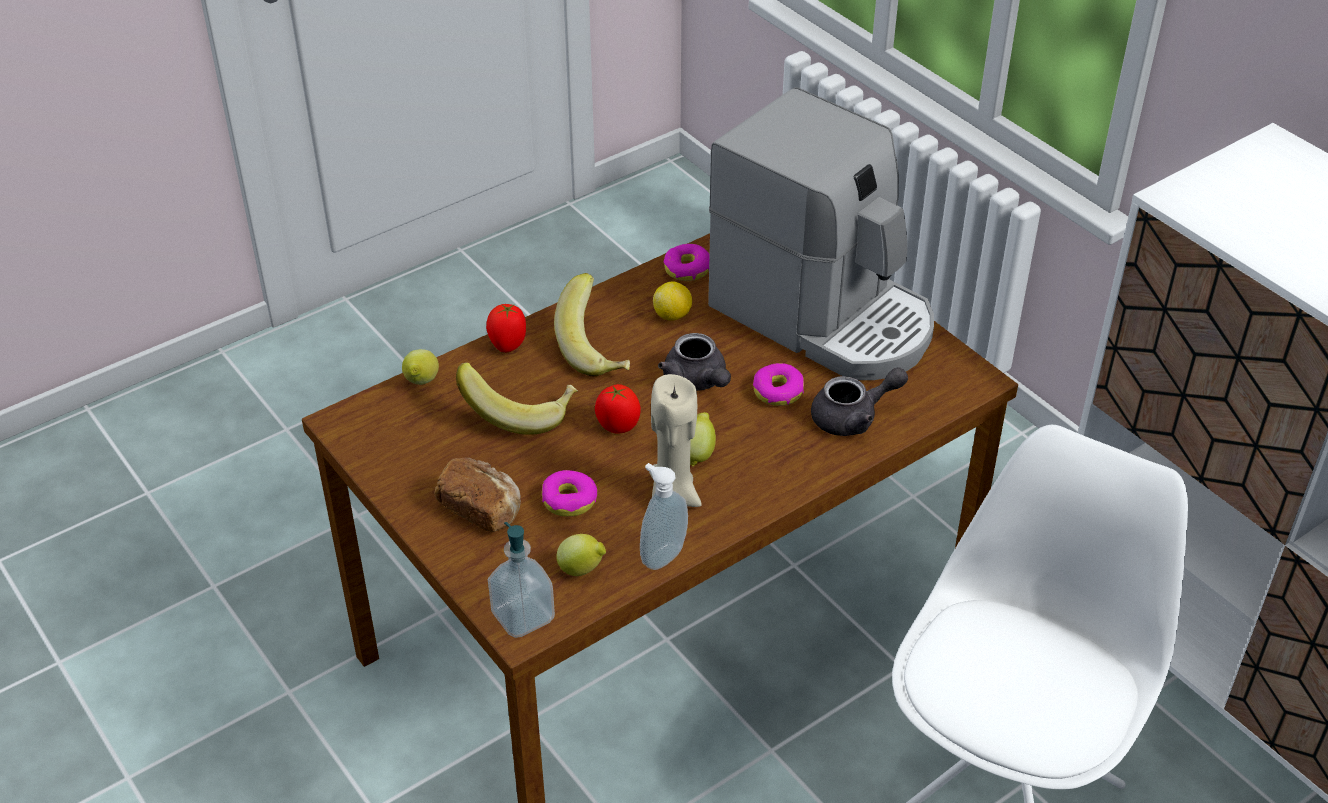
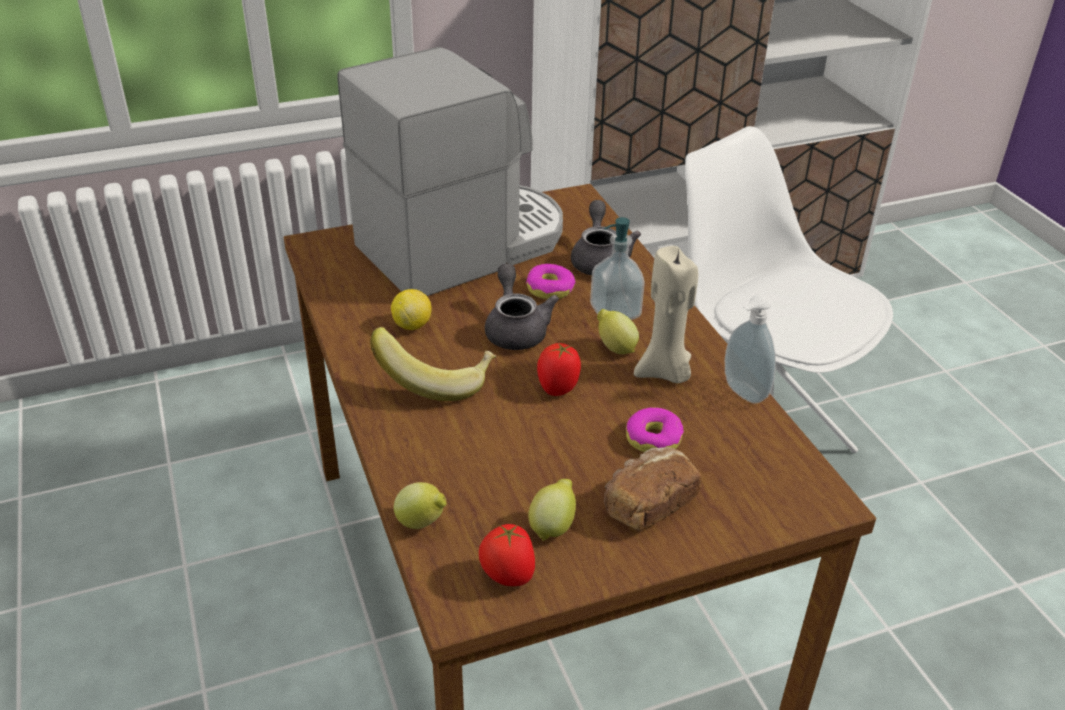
camera: 75 degrees left, 5 degrees down
(508, 344) = (392, 442): tomato -> tomato (507, 577)
(520, 412) = (509, 451): banana -> none
(523, 616) = (810, 497): soap dispenser -> soap dispenser (615, 312)
(582, 570) = (752, 446): lemon -> lemon (553, 526)
(687, 269) = (347, 303): donut -> none
(697, 381) = (516, 329): grey teapot -> grey teapot turned 90 degrees counterclockwise

